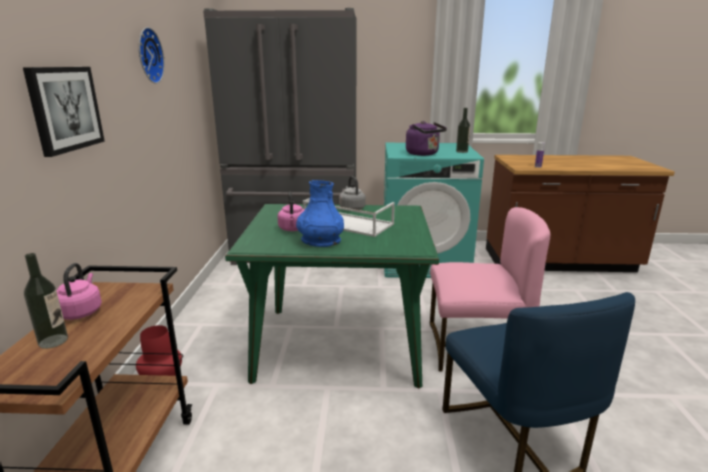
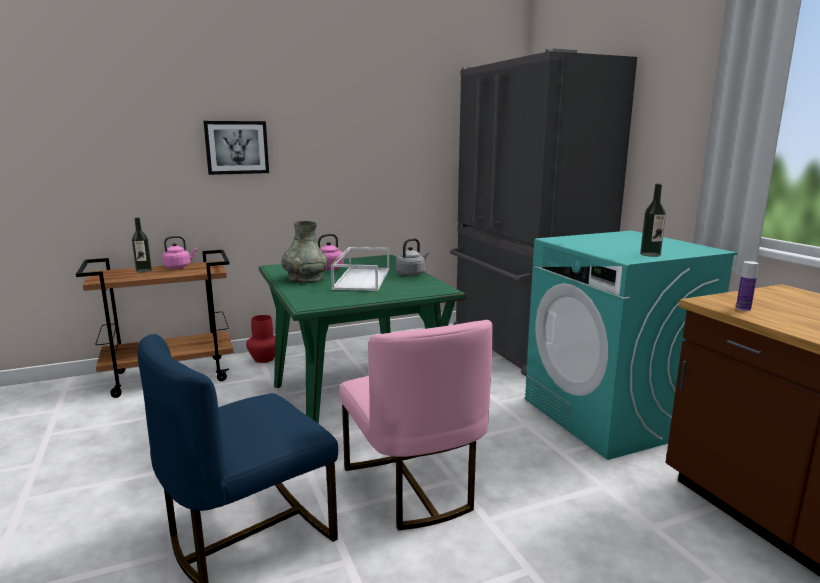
camera: 65 degrees right, 5 degrees down
(147, 56) = (358, 114): wall clock -> none
(320, 241) = (305, 278): blue vase -> grey vase
(424, 154) = (587, 245): purple kettle -> none

